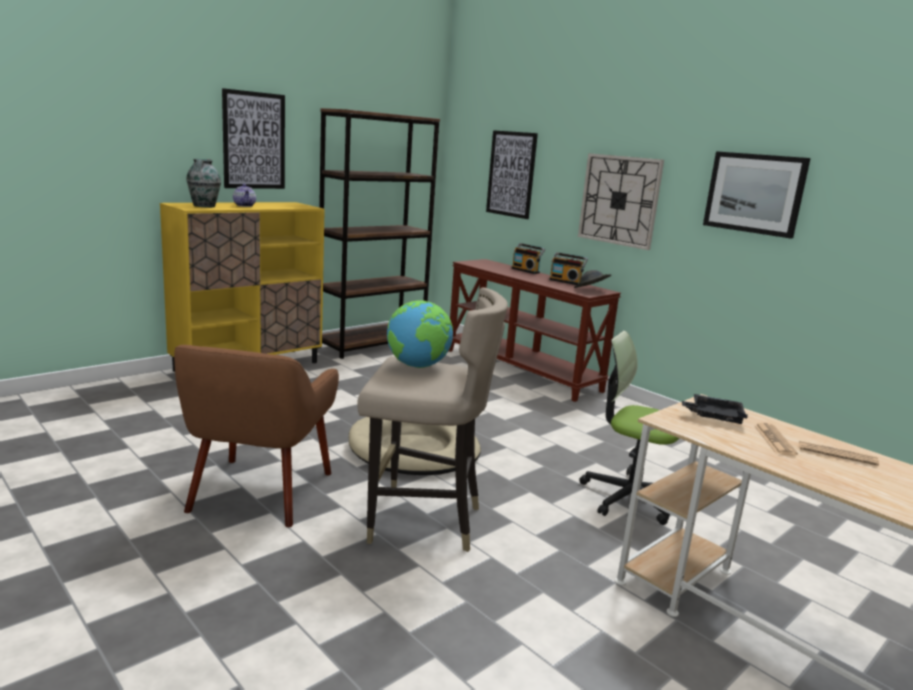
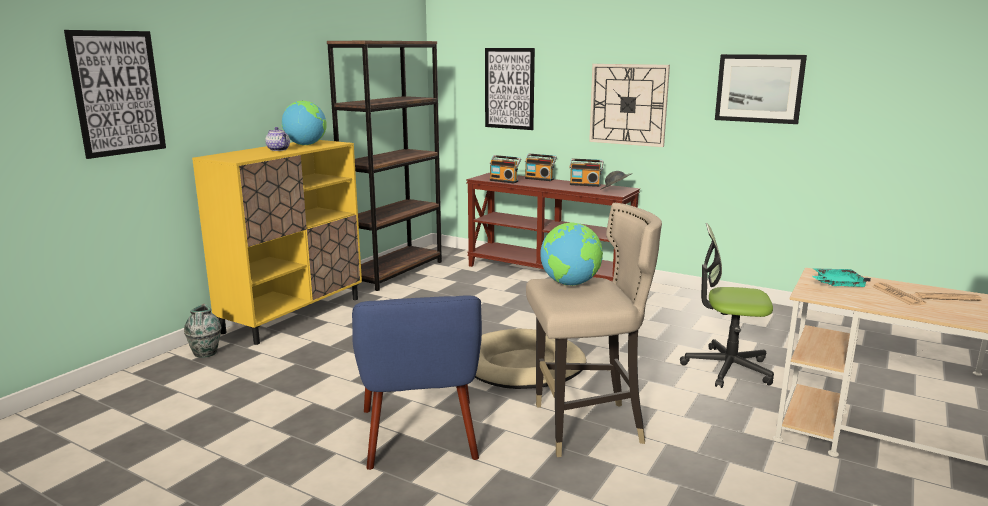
camera: 15 degrees left, 0 degrees up
(204, 206) = (244, 156): vase -> vase (205, 353)
(254, 140) = (270, 81): picture -> picture (117, 93)
(259, 492) = (419, 434): brown armchair -> blue armchair
(277, 205) = (305, 145): none -> globe
(487, 268) = (504, 181): none -> radio
(714, 416) = (837, 284): black tray -> turquoise tray

